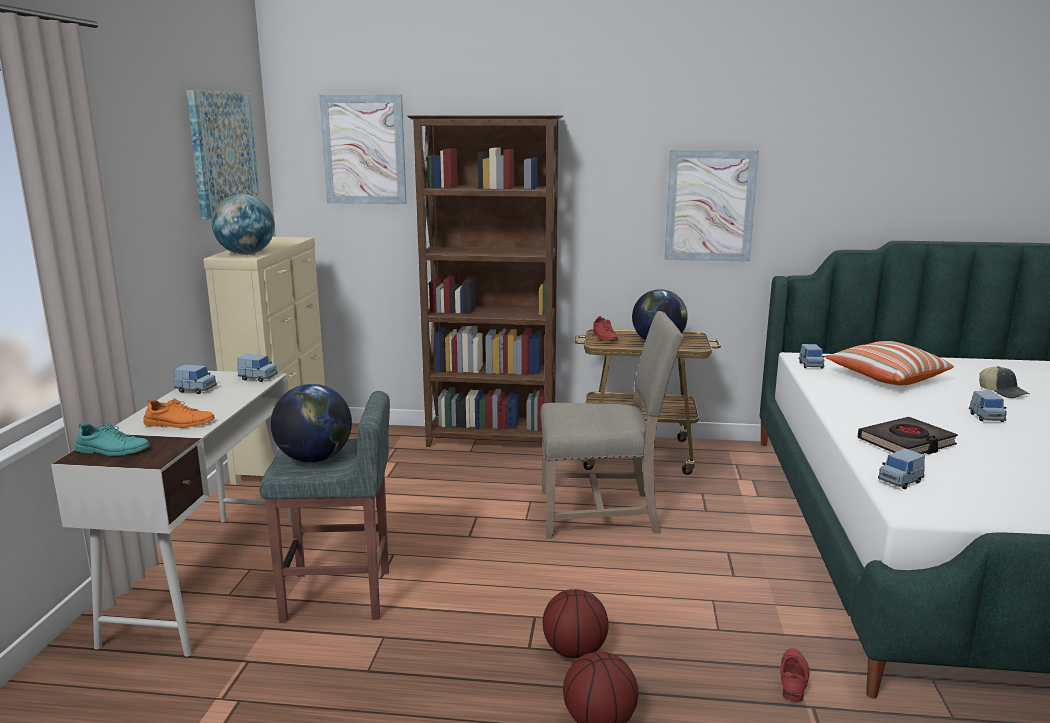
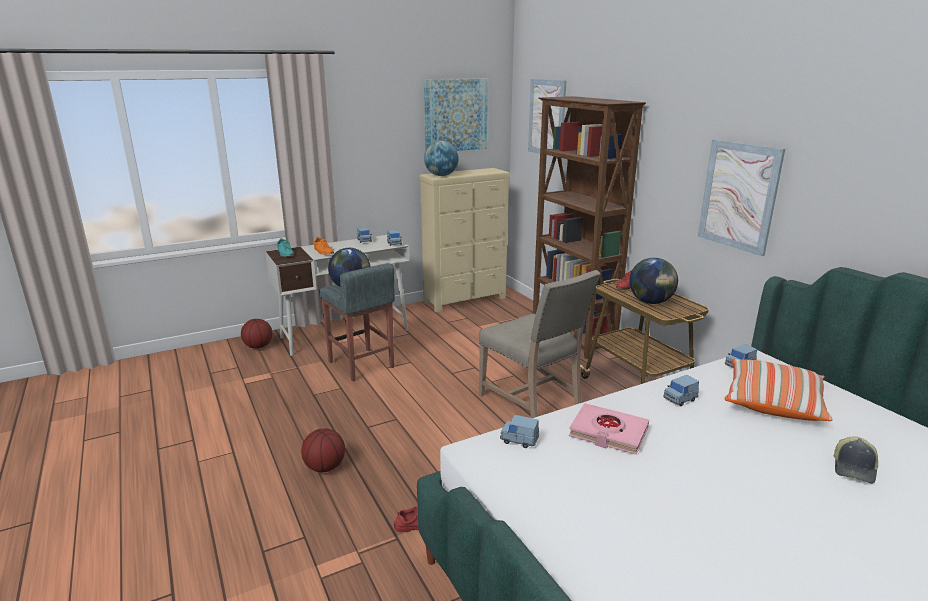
camera: 55 degrees right, 5 degrees up
(574, 650) = (377, 440): basketball -> basketball (258, 346)
(906, 443) = (608, 433): black book -> pink book
(986, 417) = (745, 465): blue toy car -> blue toy car (680, 399)

